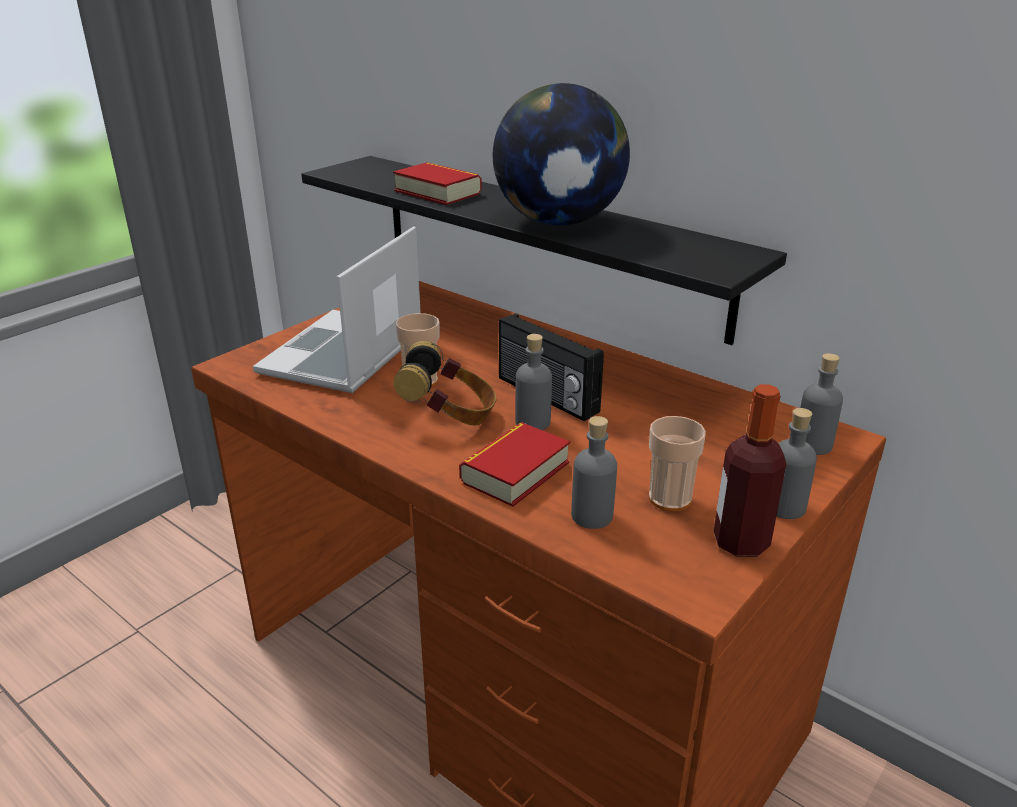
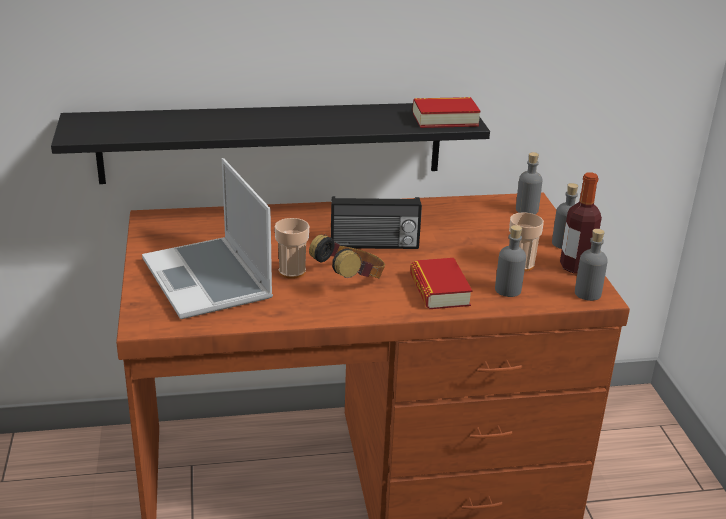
camera: 50 degrees left, 0 degrees up
(437, 192) = (200, 126): book -> book (445, 119)
(533, 422) = (397, 262): grey bottle -> grey bottle (587, 293)
(559, 222) = (327, 122): globe -> none

